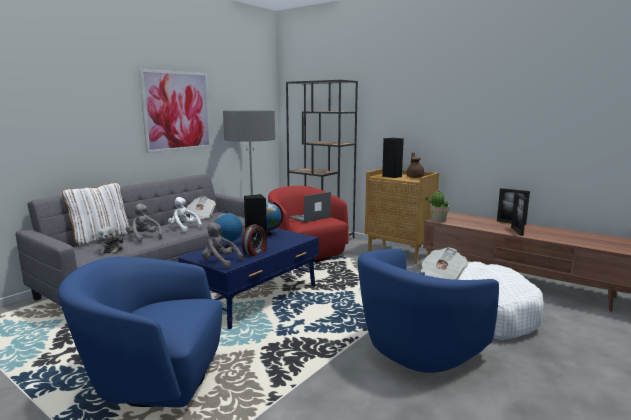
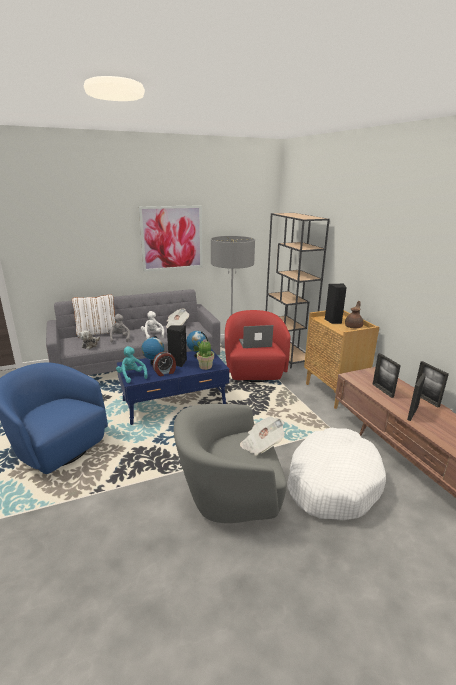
camera: 30 degrees right, 10 degrees up
(220, 262) = (131, 376): grey plush toy -> turquoise plush toy
(418, 352) = (229, 496): blue armchair -> grey armchair
(438, 220) = (352, 376): potted plant -> potted plant (205, 366)
(474, 223) = (382, 390): none -> picture frame

